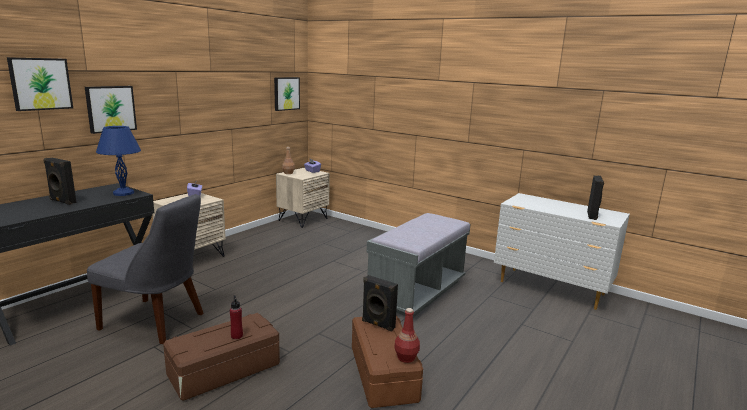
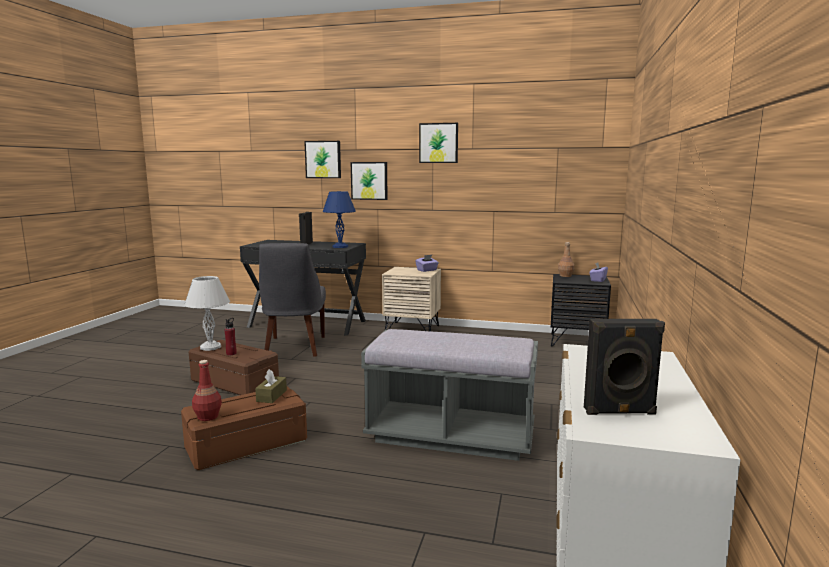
camera: 70 degrees right, 5 degrees down
(196, 347) = (211, 347): none -> white table lamp
(286, 93) = (582, 175): picture -> picture (438, 143)
(303, 219) = (576, 341): beige nightstand -> black nightstand
(377, 324) = (271, 396): black speaker -> brown tissue box

